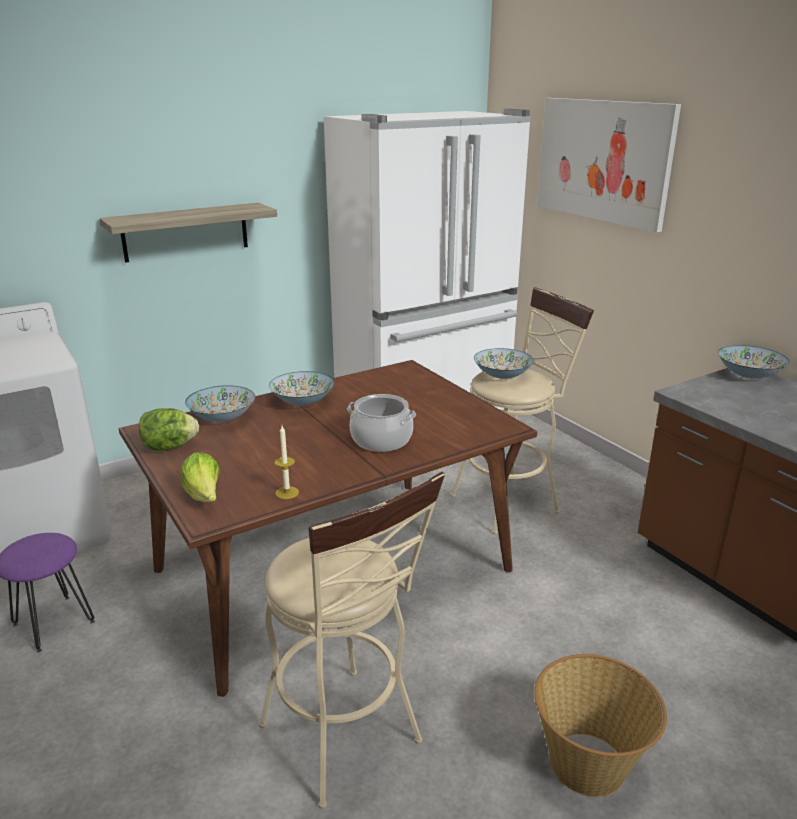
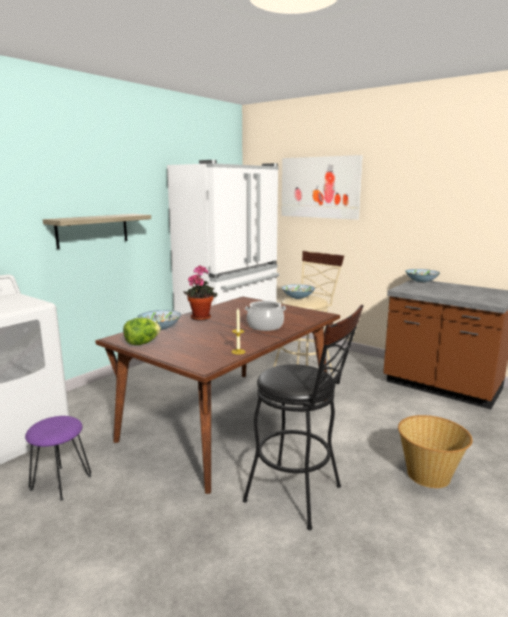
camera: 20 degrees left, 10 degrees down
(204, 496) = (191, 359): lettuce -> none
(303, 401) = (201, 317): bowl -> potted plant
(348, 742) = (301, 496): beige stool -> black stool

